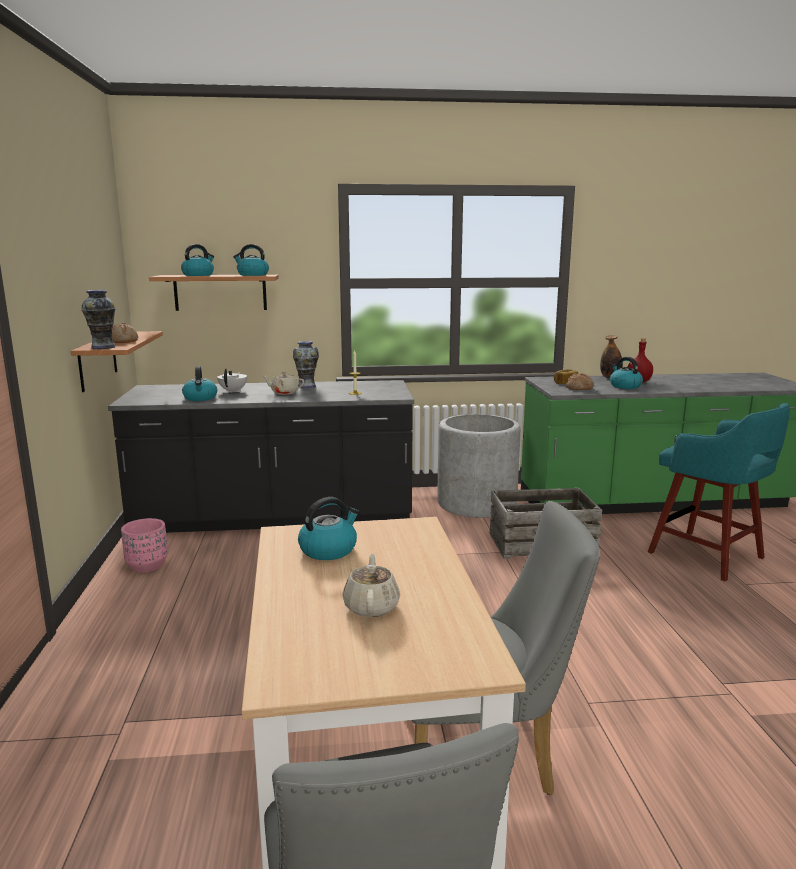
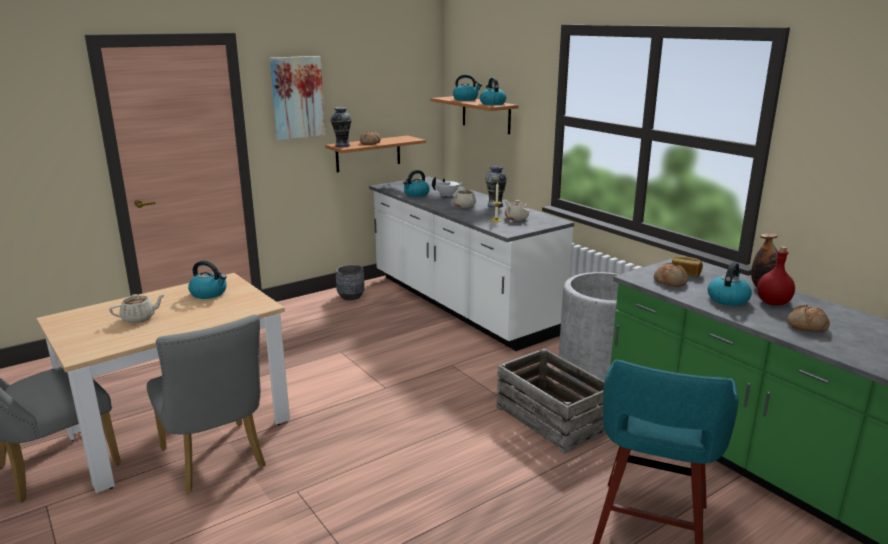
camera: 60 degrees right, 5 degrees up
(43, 276) = (297, 97): none -> picture
(147, 566) = (350, 296): pink planter -> grey planter
(275, 517) = (460, 304): black counter -> white counter
(361, 388) = (516, 218): none -> beige teapot
(682, 385) = (806, 326): none -> bread

